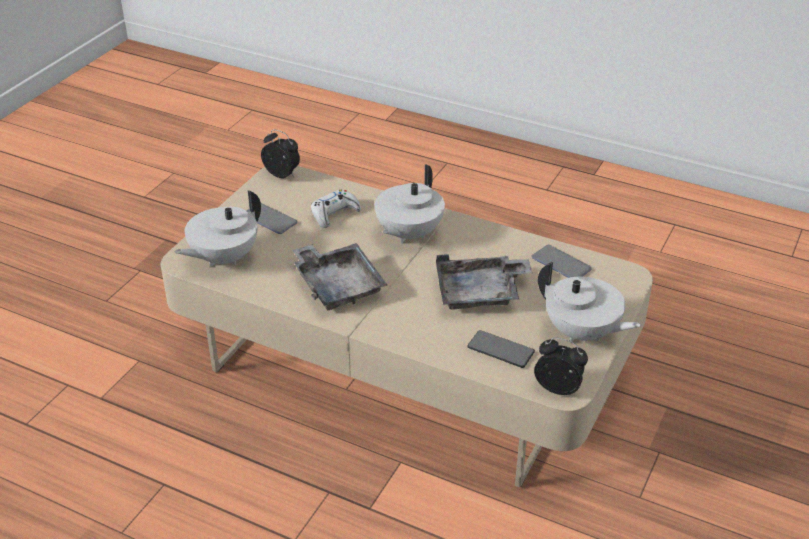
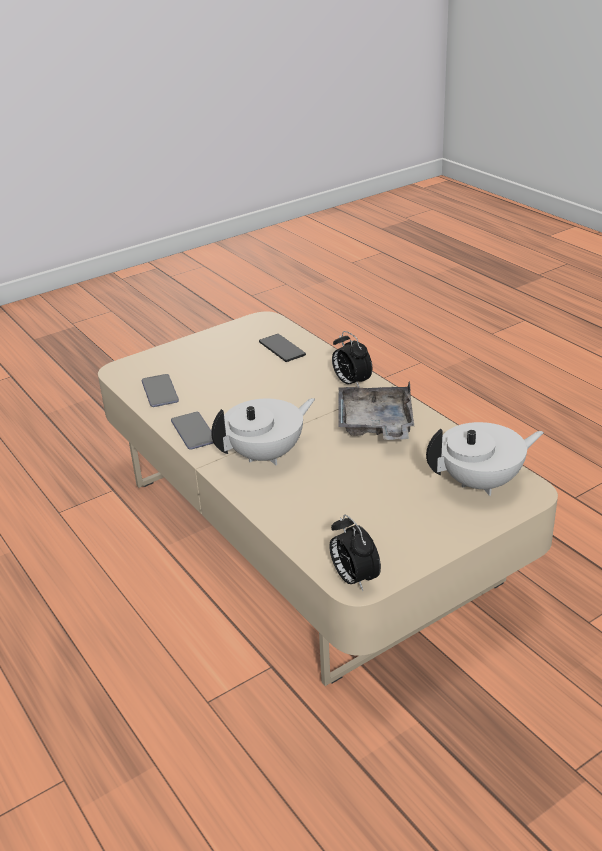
camera: 150 degrees left, 5 degrees down
(269, 219) = (407, 514): phone -> phone (193, 432)
(334, 214) = (326, 500): white game controller -> none
(480, 293) = (254, 387): grey tray -> none
(559, 388) = (266, 322): alarm clock -> alarm clock (351, 383)
(582, 333) = (210, 345): white teapot -> none

